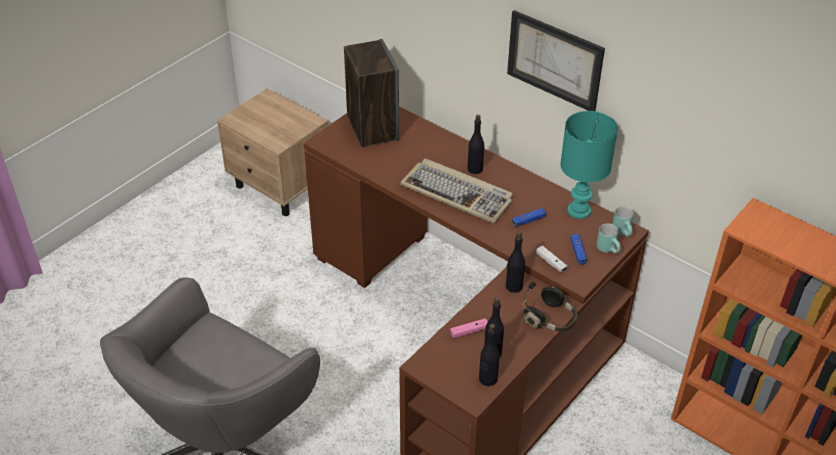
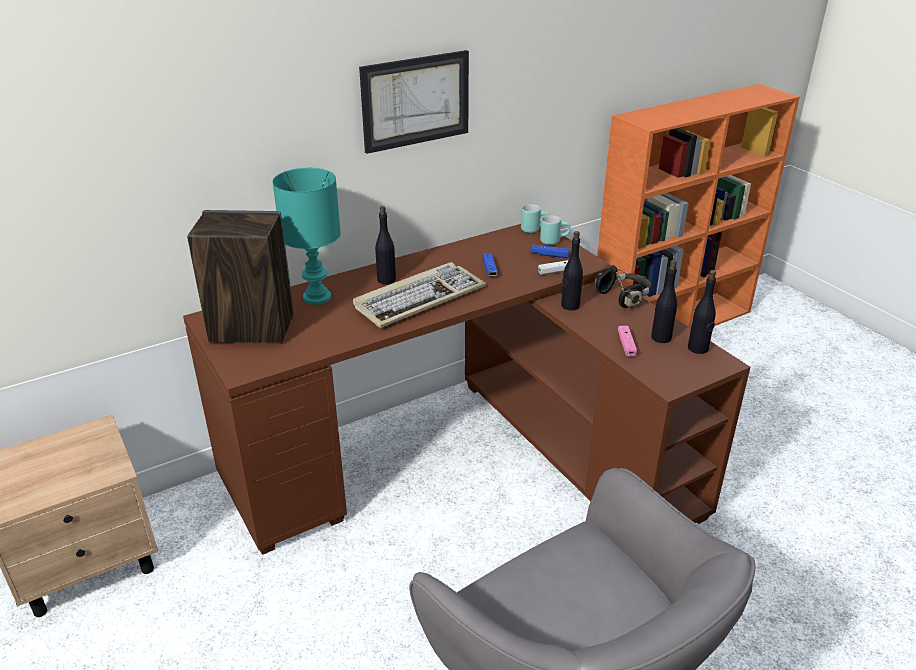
camera: 70 degrees left, 10 degrees down
(579, 211) = (492, 242): turquoise table lamp -> turquoise table lamp (318, 297)

